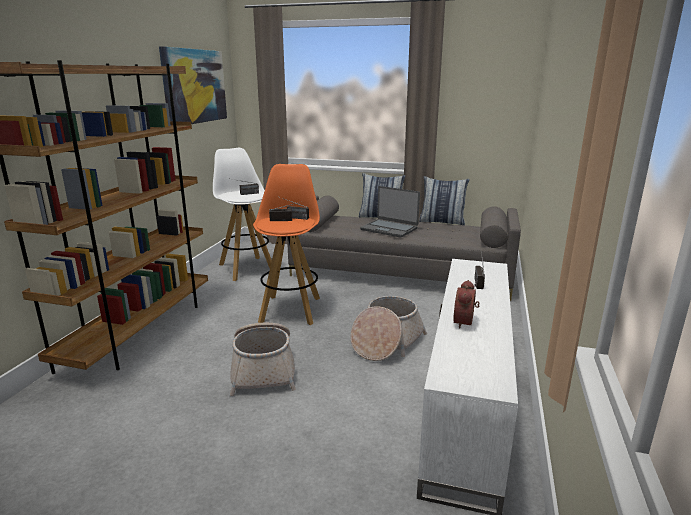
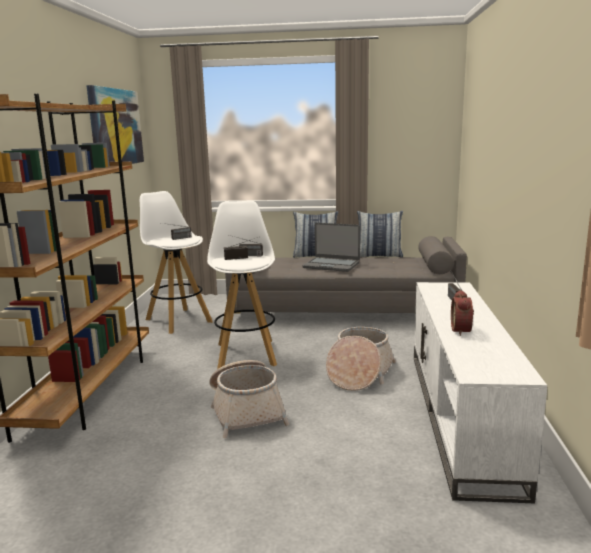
camera: 10 degrees left, 5 degrees down
(290, 309) = (246, 354): orange stool -> white stool

